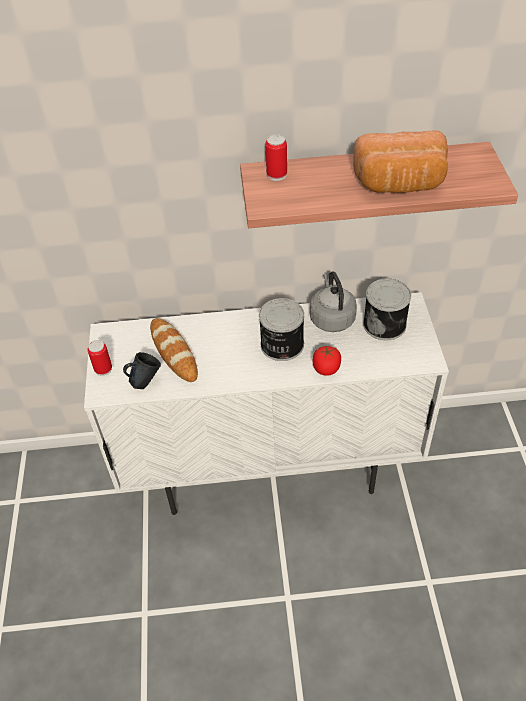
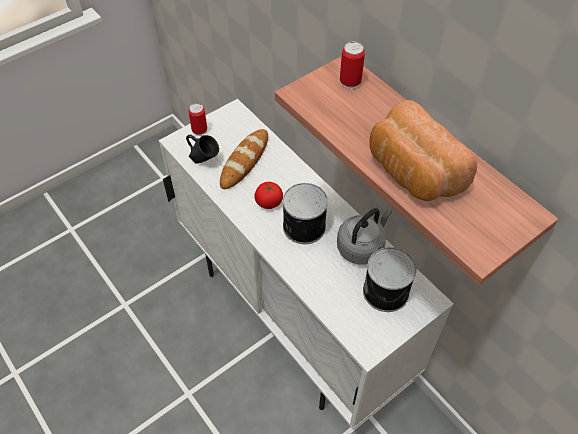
camera: 55 degrees right, 5 degrees up
(326, 368) = (300, 271): tomato -> tomato (269, 202)

